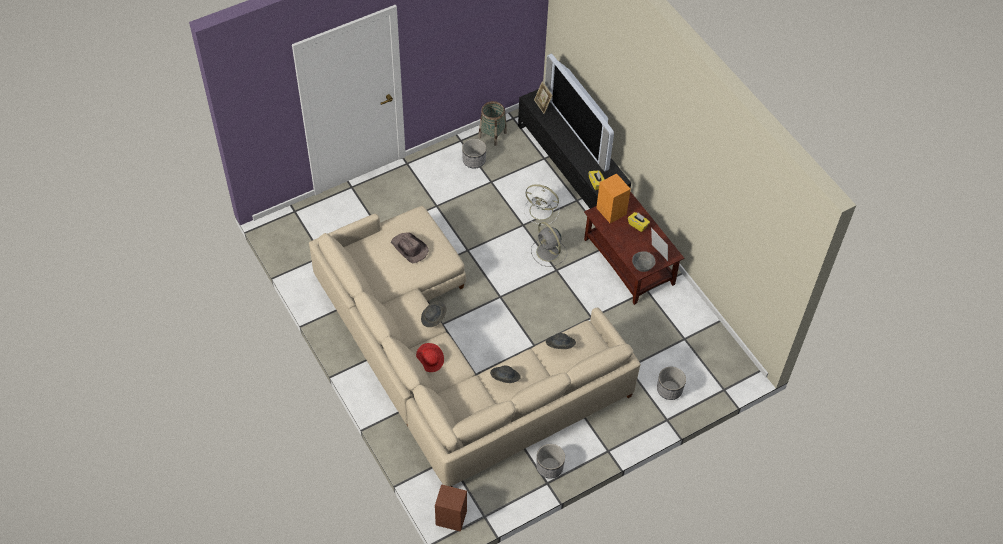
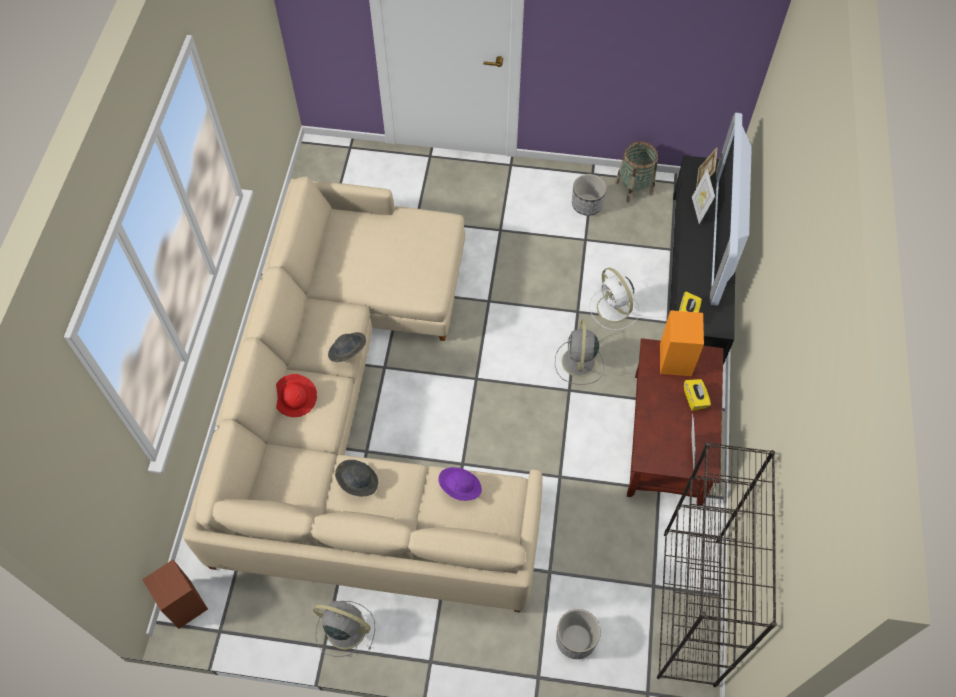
camera: 40 degrees right, 5 degrees up
(409, 248) = (397, 254): brown hat -> none
(549, 467) = (344, 628): planter -> grey fan
(554, 123) = (698, 210): none -> picture frame
(560, 346) = (459, 487): grey hat -> purple hat
(642, 266) = (654, 456): grey bowl -> none
(710, 337) = (689, 608): none -> black bookcase

